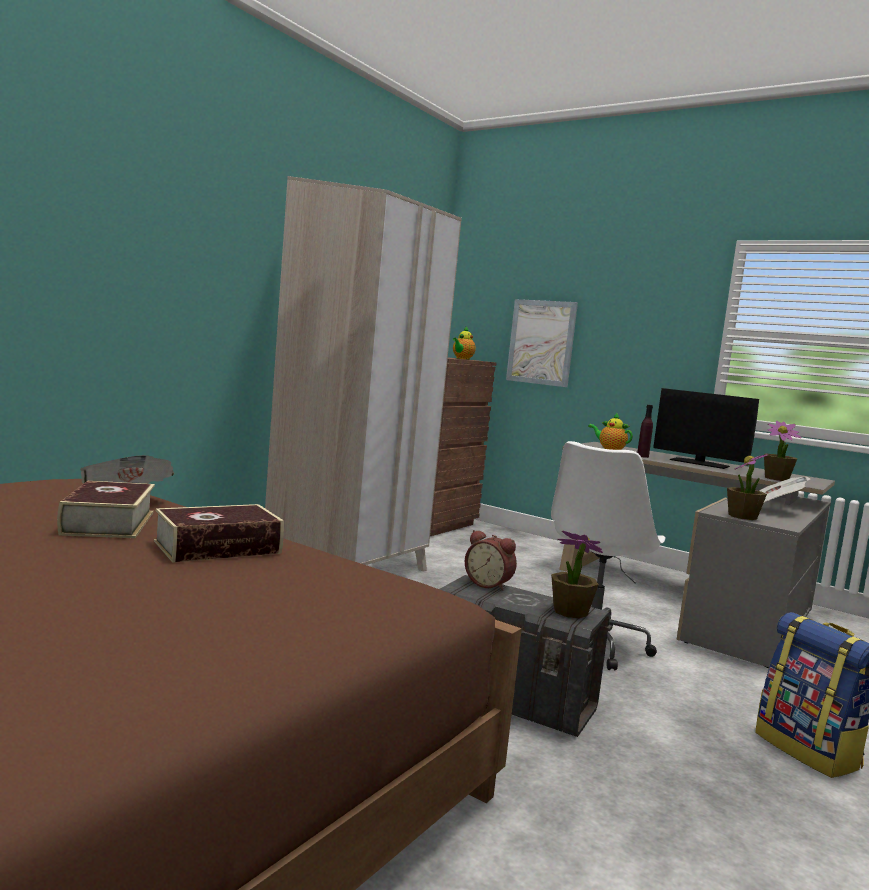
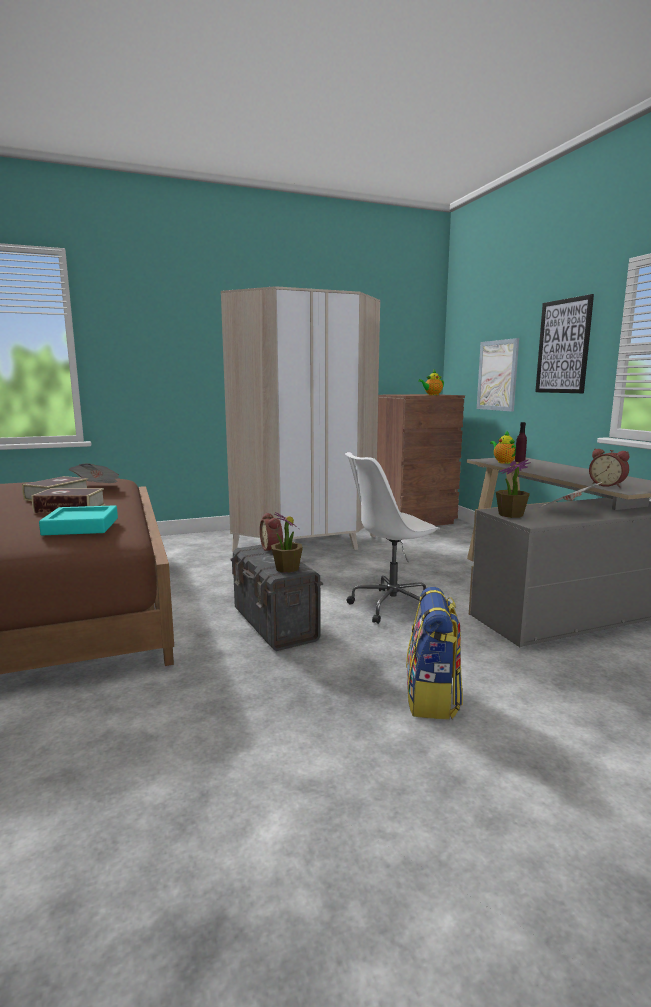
camera: 35 degrees right, 5 degrees up
(348, 581) = (81, 526): none -> turquoise tray
(645, 320) = (563, 346): none -> picture
(699, 463) = (566, 472): monitor -> none
(777, 479) = (607, 485): potted plant -> alarm clock

